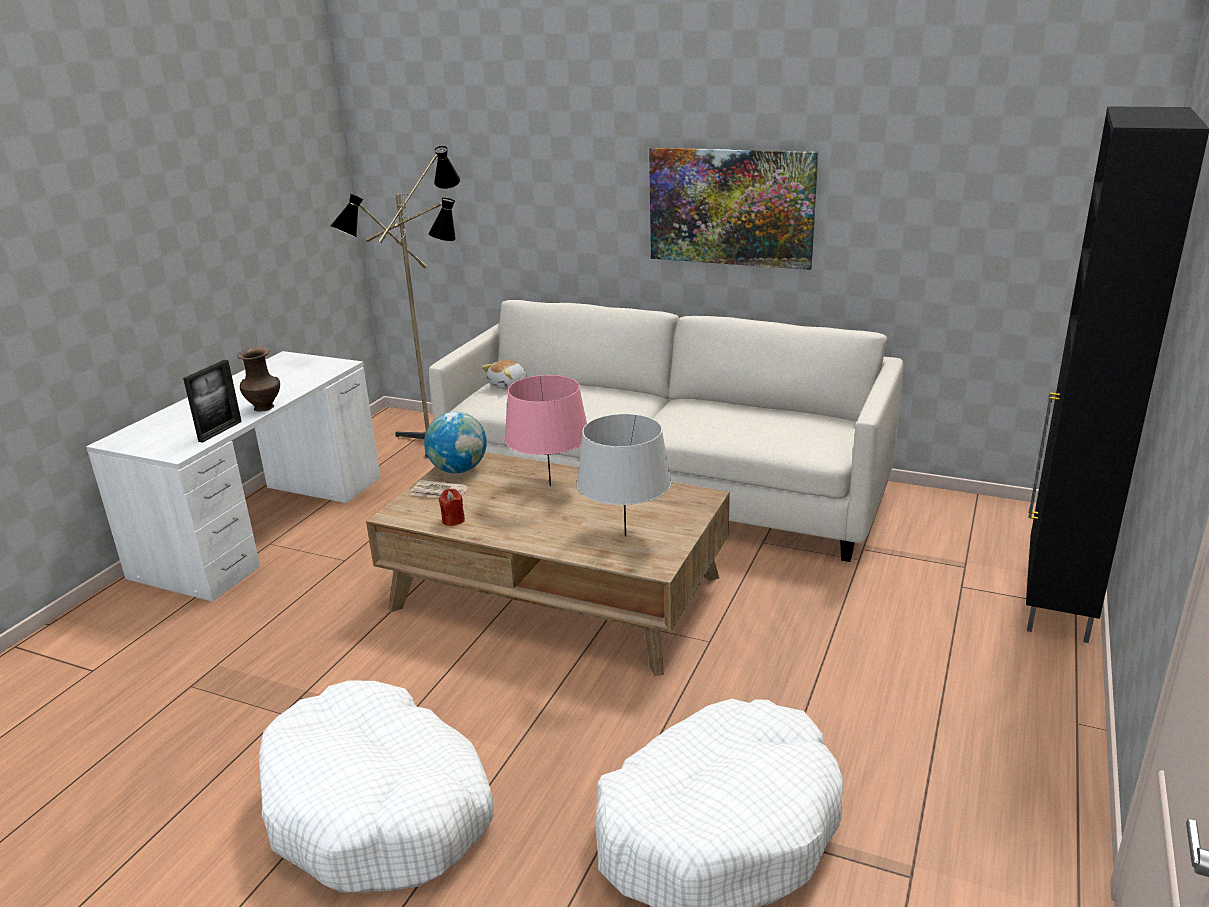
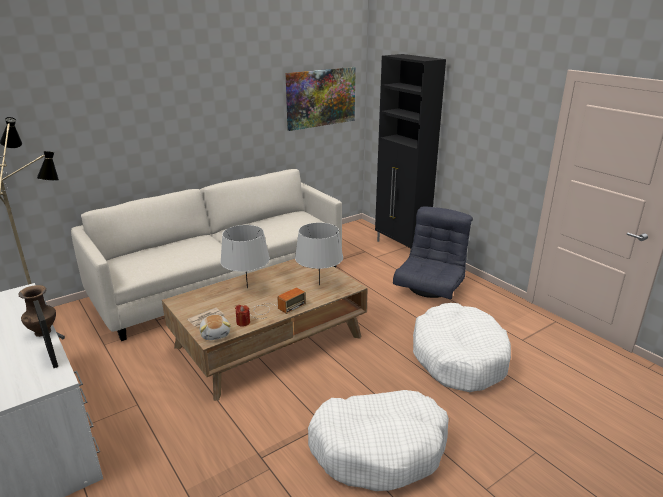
camera: 60 degrees left, 0 degrees up
(458, 470) = (189, 306): globe -> none
(508, 385) = (125, 261): plush toy -> plush toy (215, 334)
(513, 528) = (275, 309): none -> radio
(550, 486) = (247, 288): pink table lamp -> grey table lamp
(731, 207) = (206, 124): picture -> picture (321, 98)
(943, 700) = (430, 288): none -> grey armchair

